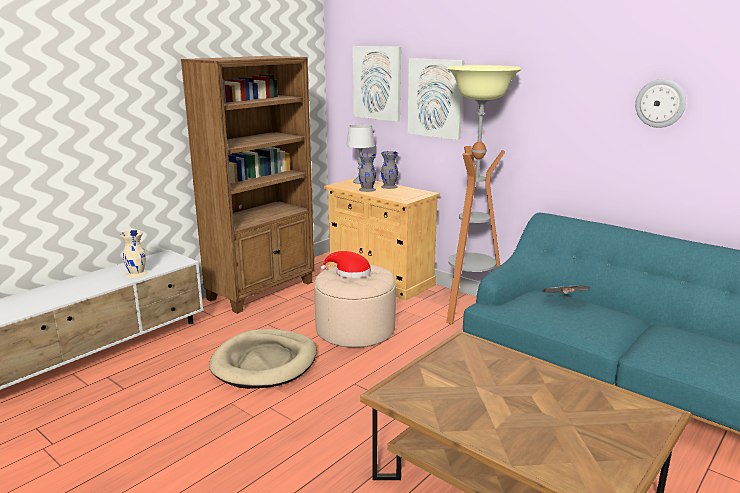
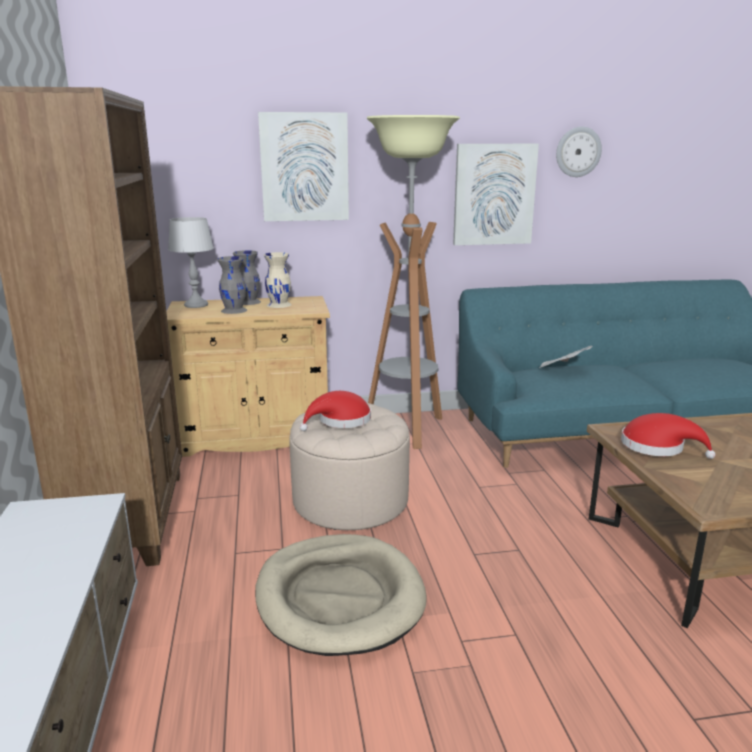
camera: 50 degrees left, 0 degrees up
(137, 274) = (60, 562): beige vase -> beige vase (279, 304)
(377, 83) = (196, 152): picture -> picture (494, 194)
(460, 359) = (657, 447): none -> red hat

